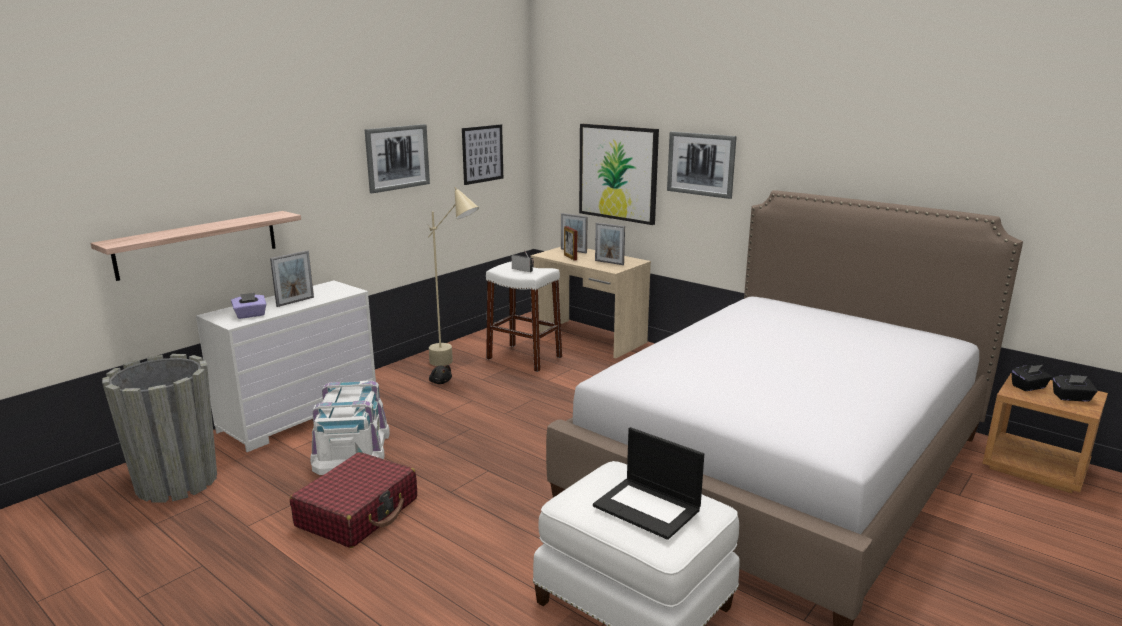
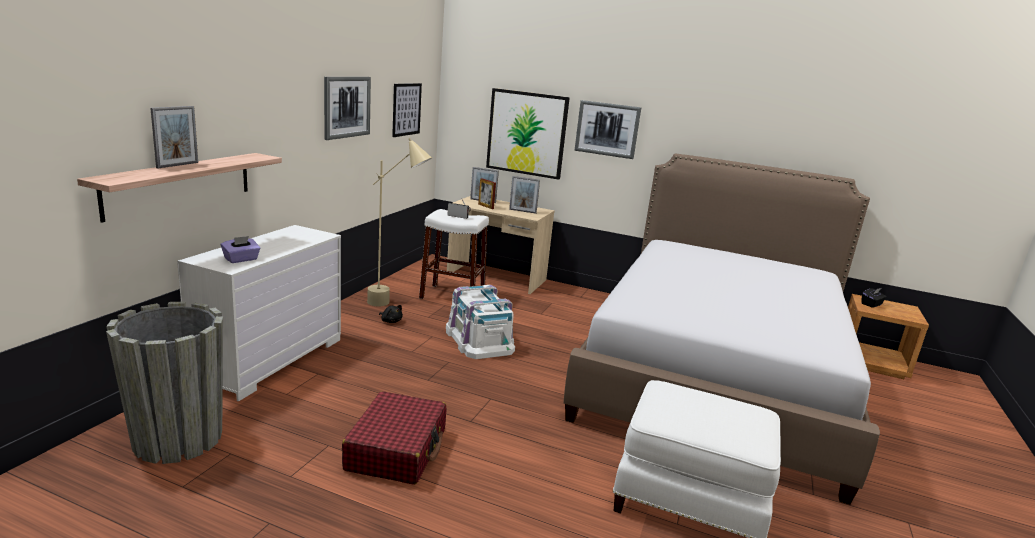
camera: 20 degrees left, 0 degrees up
(295, 301) = (276, 245): picture frame -> picture frame (178, 165)
(352, 448) = (348, 389): white storage box -> white storage box (479, 339)
(648, 508) = (721, 417): laptop -> none
(1071, 398) = (901, 311): black tissue box -> none

